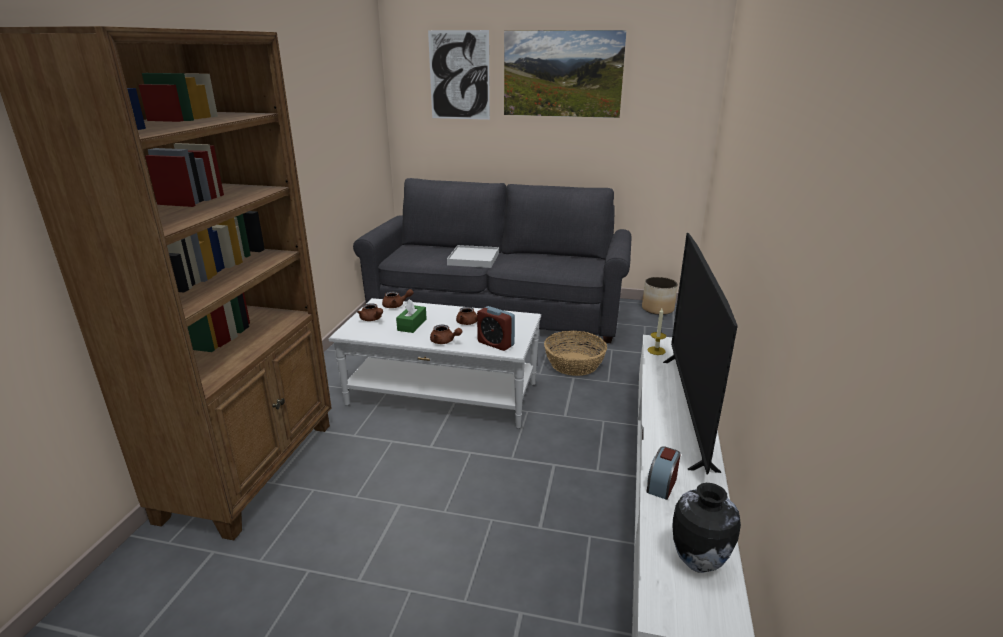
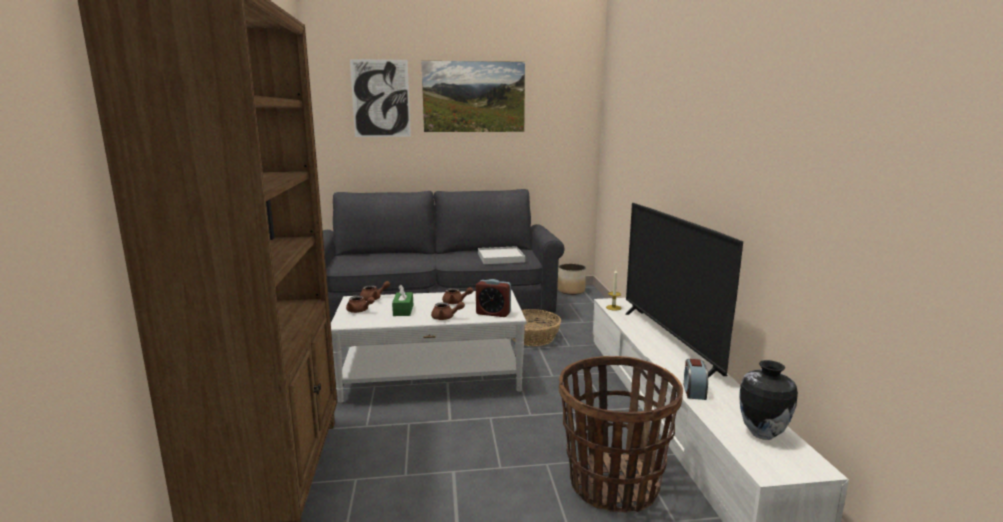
camera: 20 degrees left, 10 degrees down
(473, 259) = (416, 259): white tray -> white tray (501, 258)
(542, 563) = (613, 485): none -> basket

